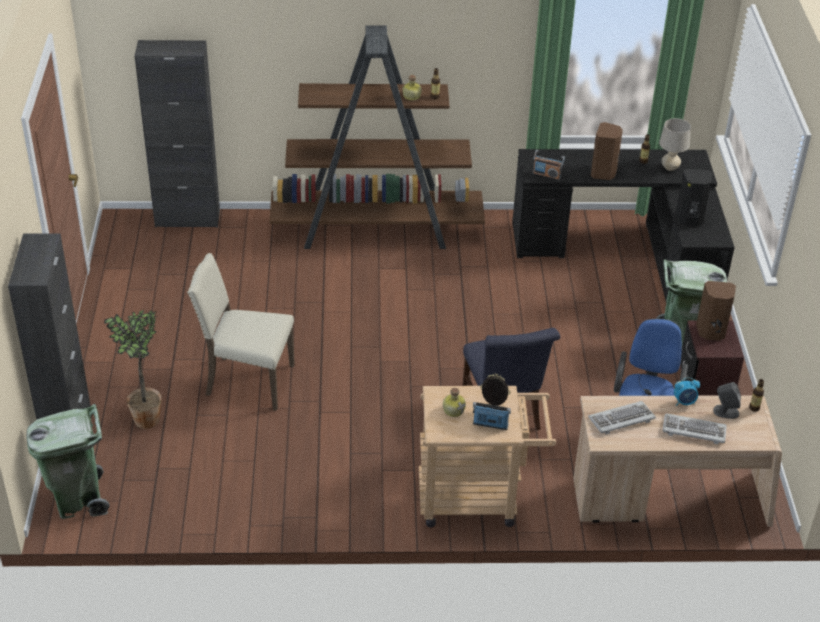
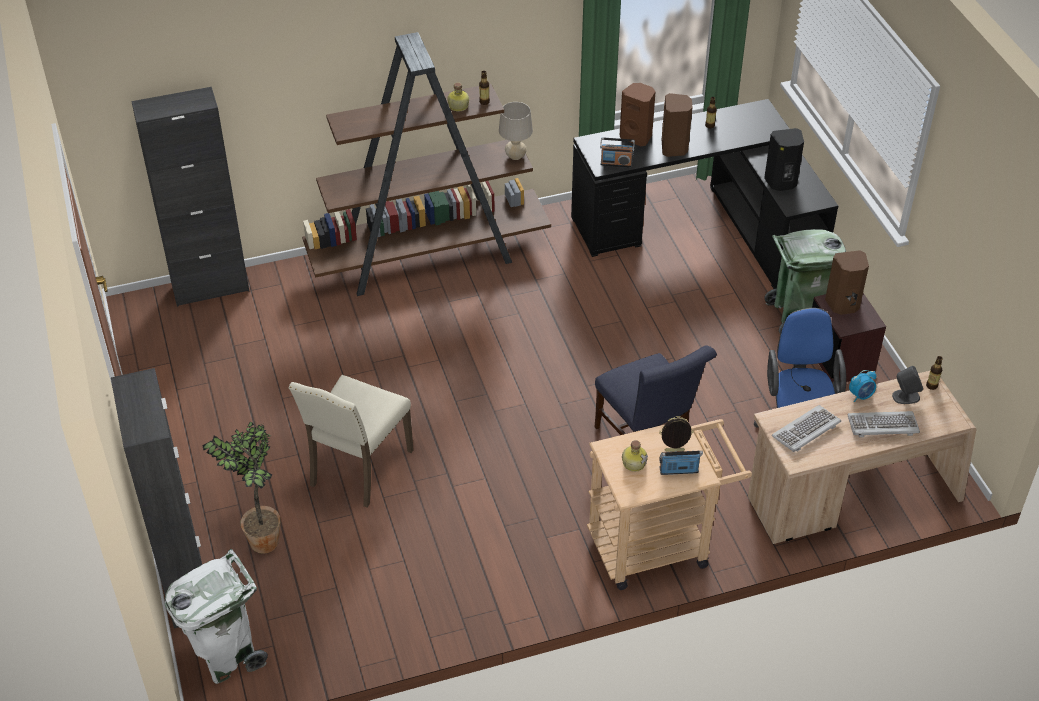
camera: 15 degrees left, 5 degrees up
(78, 499) = (226, 656): green trash can -> white trash can
(247, 381) = (358, 468): beige chair -> beige chair turned 60 degrees counterclockwise
(574, 158) = (637, 137): none -> brown speaker
(670, 167) = (740, 127): beige table lamp -> beige table lamp (515, 156)

